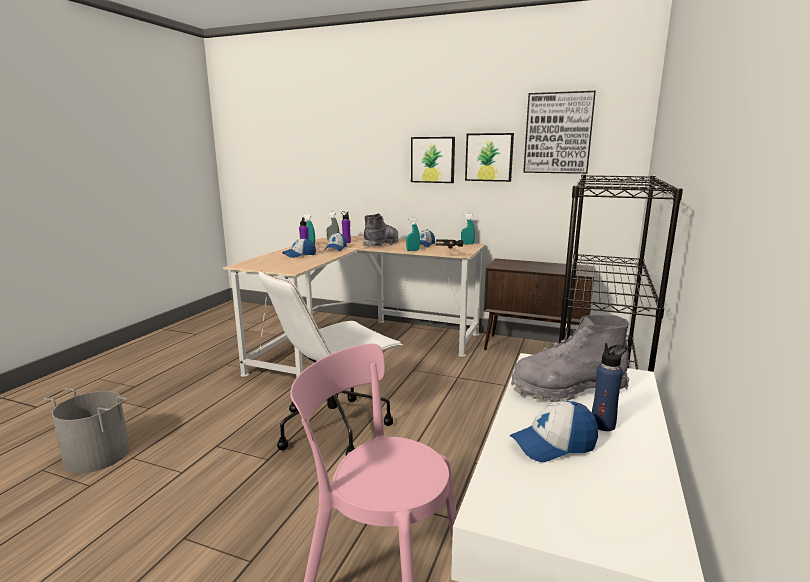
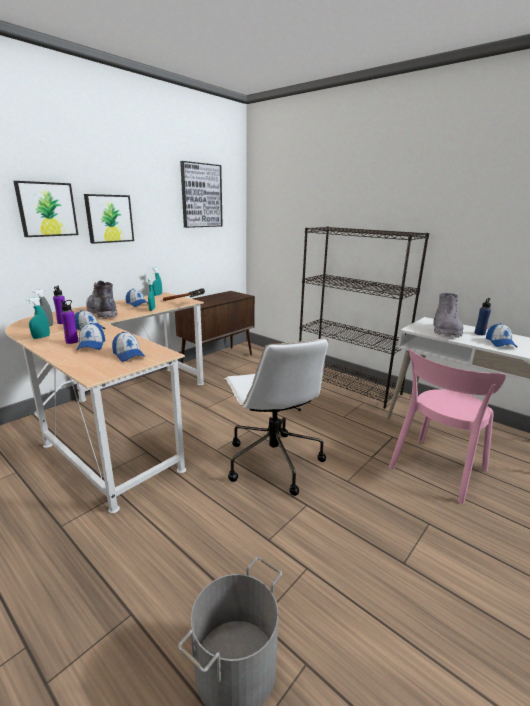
camera: 70 degrees left, 5 degrees up
(284, 264) = (128, 355): none -> cap
(489, 157) = (158, 215): picture -> picture (46, 209)

